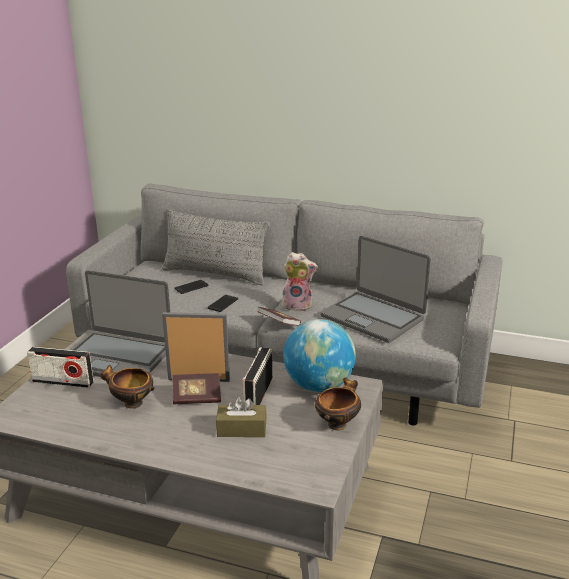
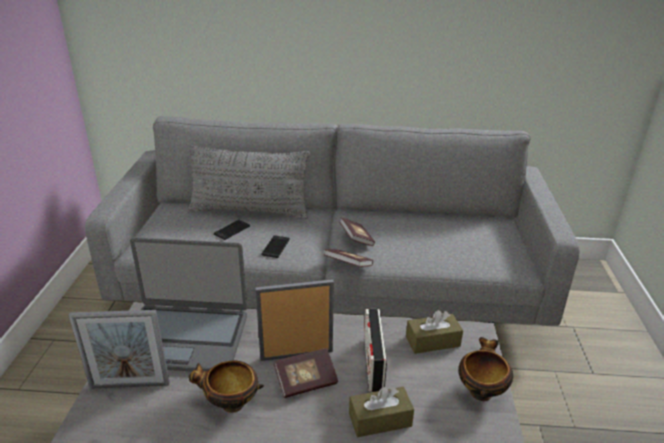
camera: 15 degrees left, 5 degrees up
(63, 382) = (130, 385): radio -> picture frame
(298, 305) = (356, 239): plush toy -> book
(318, 385) = (432, 341): globe -> brown tissue box
(373, 317) = (439, 245): laptop -> none

